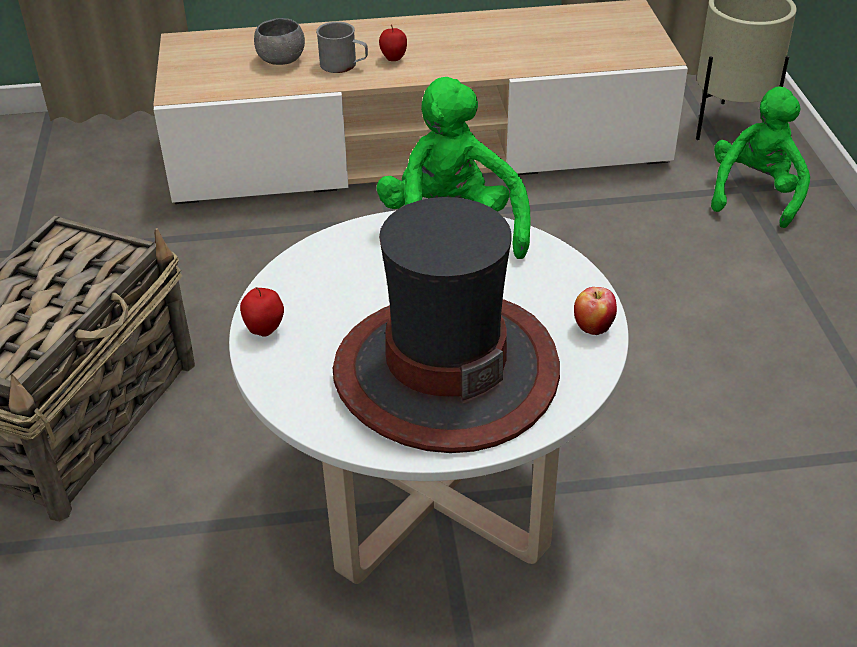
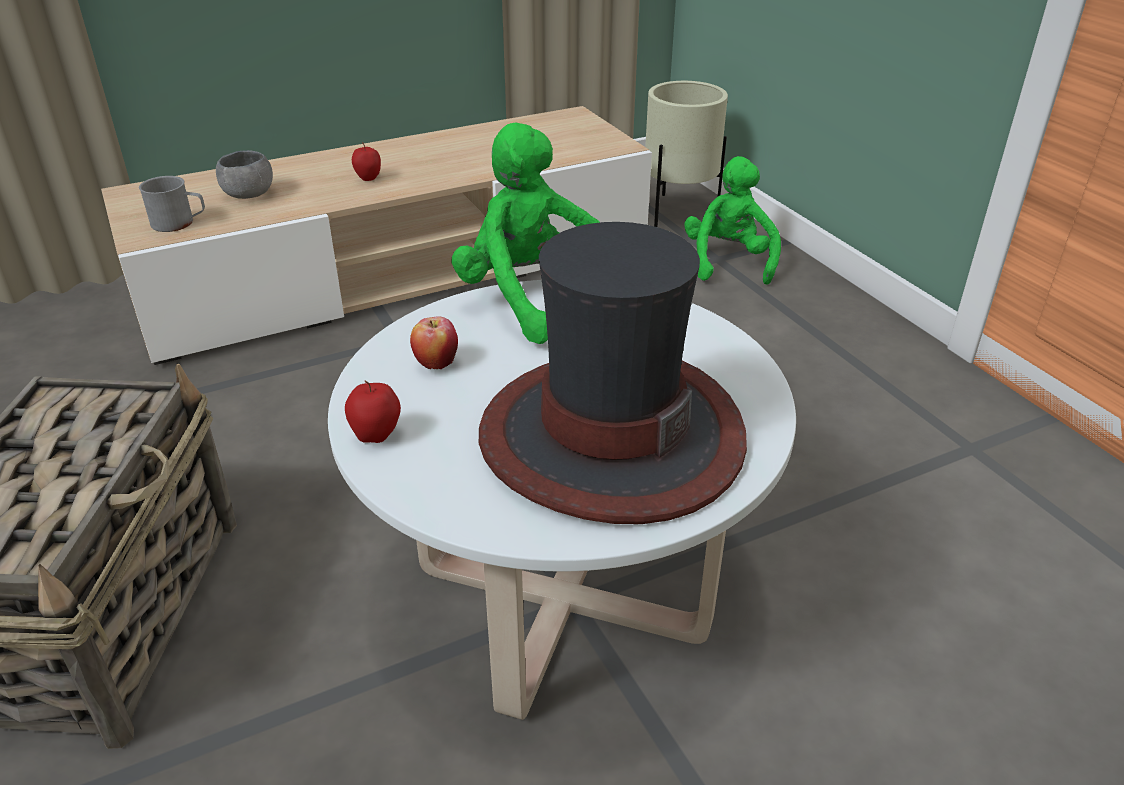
camera: 20 degrees left, 5 degrees down
(344, 65) = (319, 191): grey mug -> grey mug (179, 223)
(593, 327) = (738, 362): apple -> apple (436, 364)

